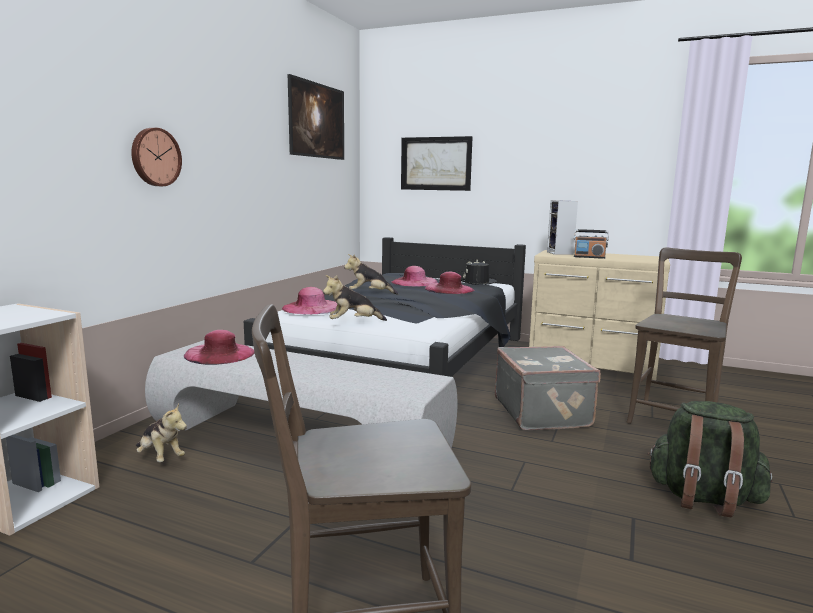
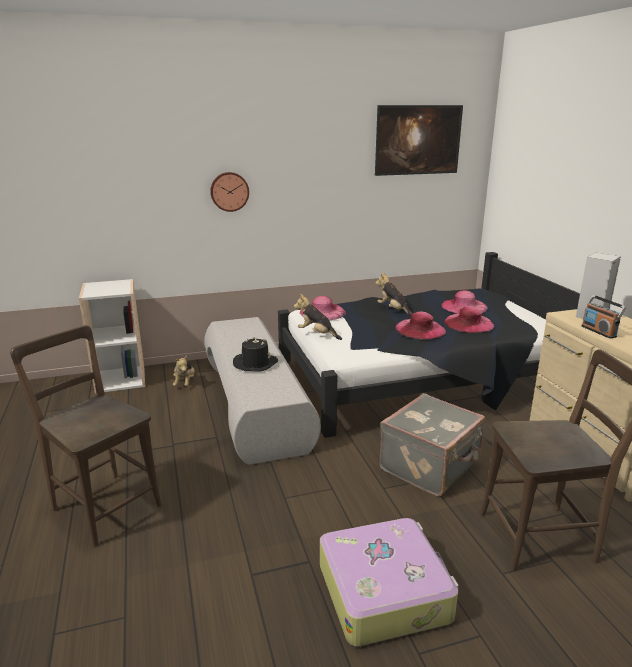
camera: 50 degrees right, 10 degrees up
(220, 354) = (239, 331): pink hat -> pink hat (420, 329)
(436, 163) = (541, 183): picture -> none
(476, 283) = (525, 322): black hat -> black hat (255, 363)
(703, 498) = (384, 591): green backpack -> suitcase

